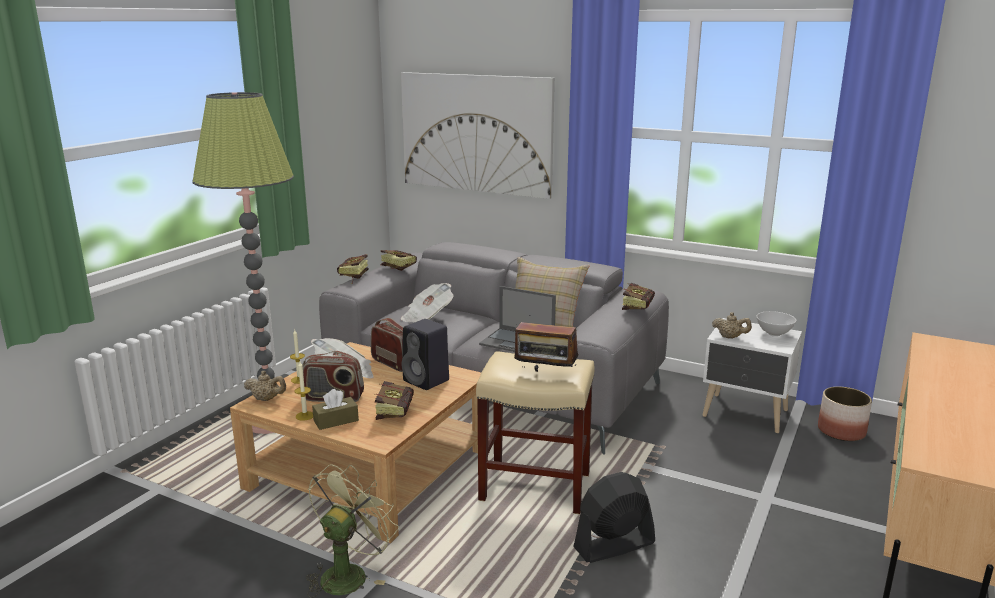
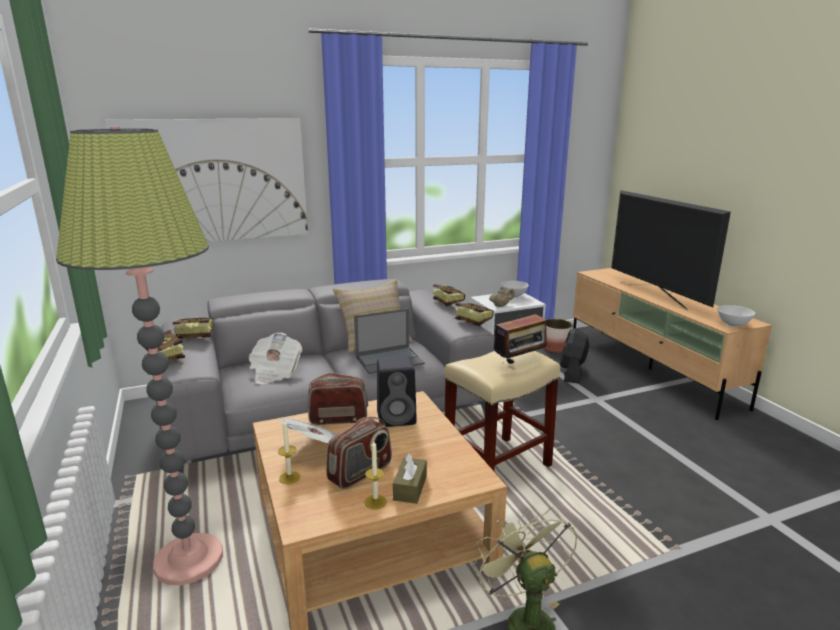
camera: 50 degrees left, 0 degrees up
(267, 399) = (302, 512): beige teapot -> none
(395, 411) = (433, 452): book -> book (470, 321)
(614, 545) = (599, 471): black fan -> black fan (572, 373)
(939, 394) = (656, 296): none -> television
(942, 465) = (733, 325): none -> white bowl

